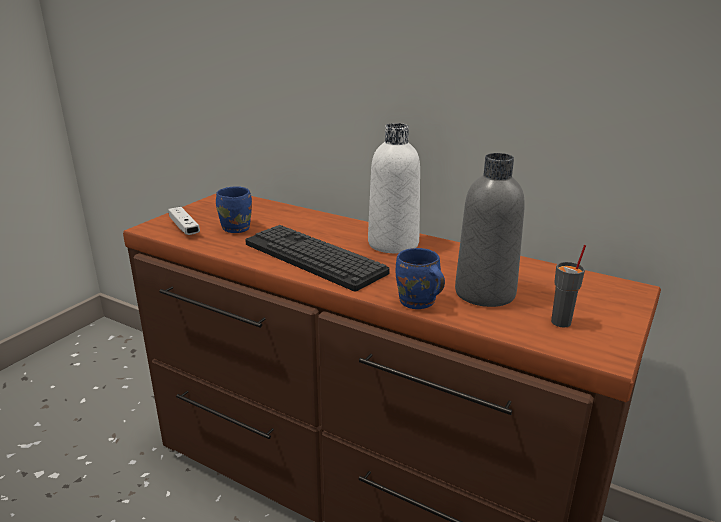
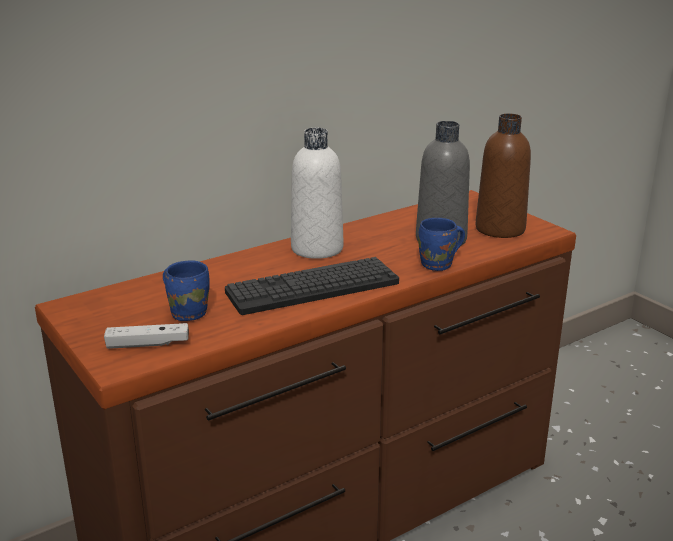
camera: 65 degrees left, 0 degrees up
(561, 322) = (500, 229): grey cup -> brown bottle

